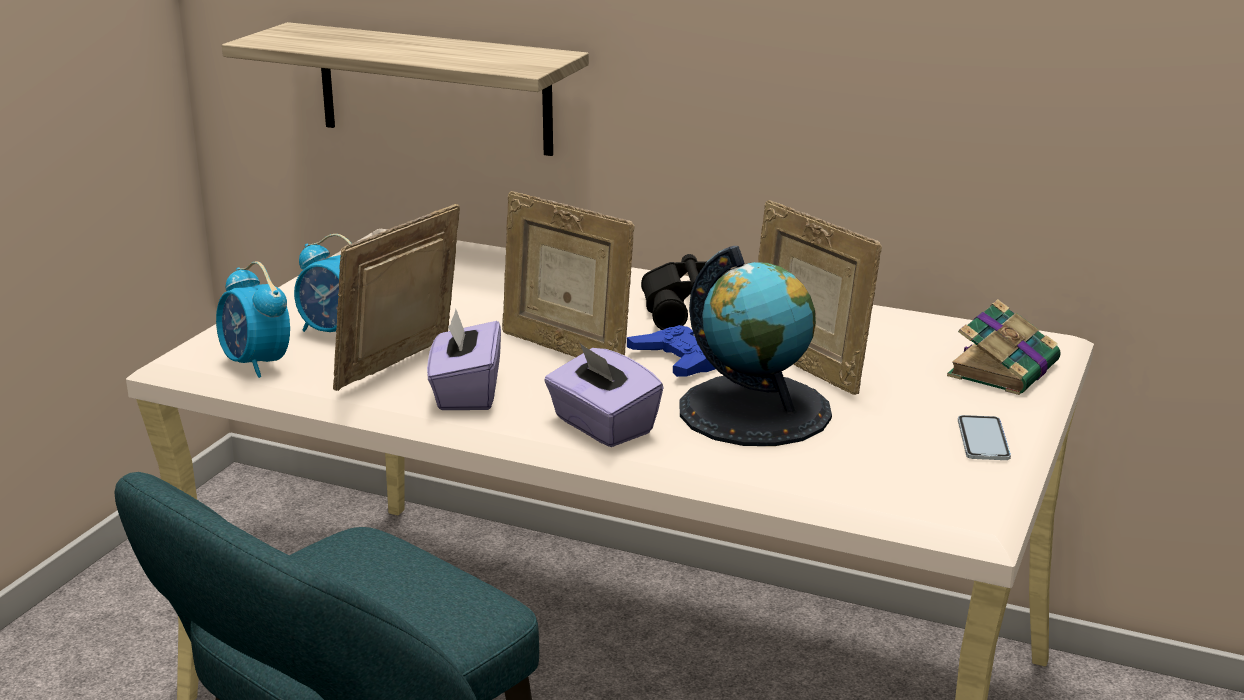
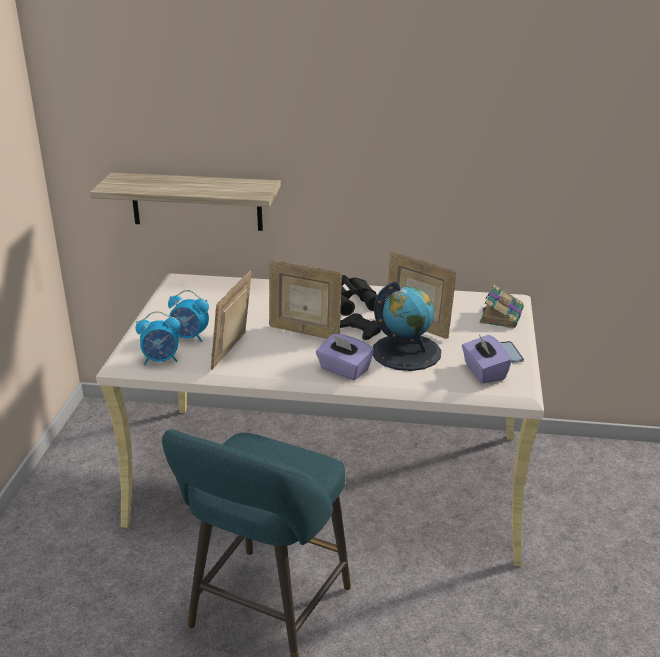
camera: 15 degrees left, 5 degrees up
(256, 364) = (161, 360): alarm clock -> alarm clock turned 45 degrees counterclockwise
(466, 393) = (272, 361): purple tissue box -> purple tissue box (484, 372)
(678, 360) = (359, 330): blue game controller -> black game controller

